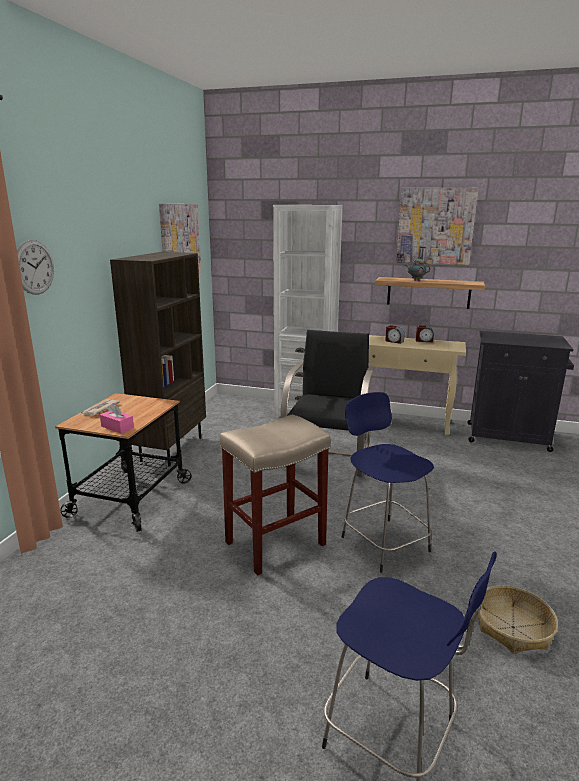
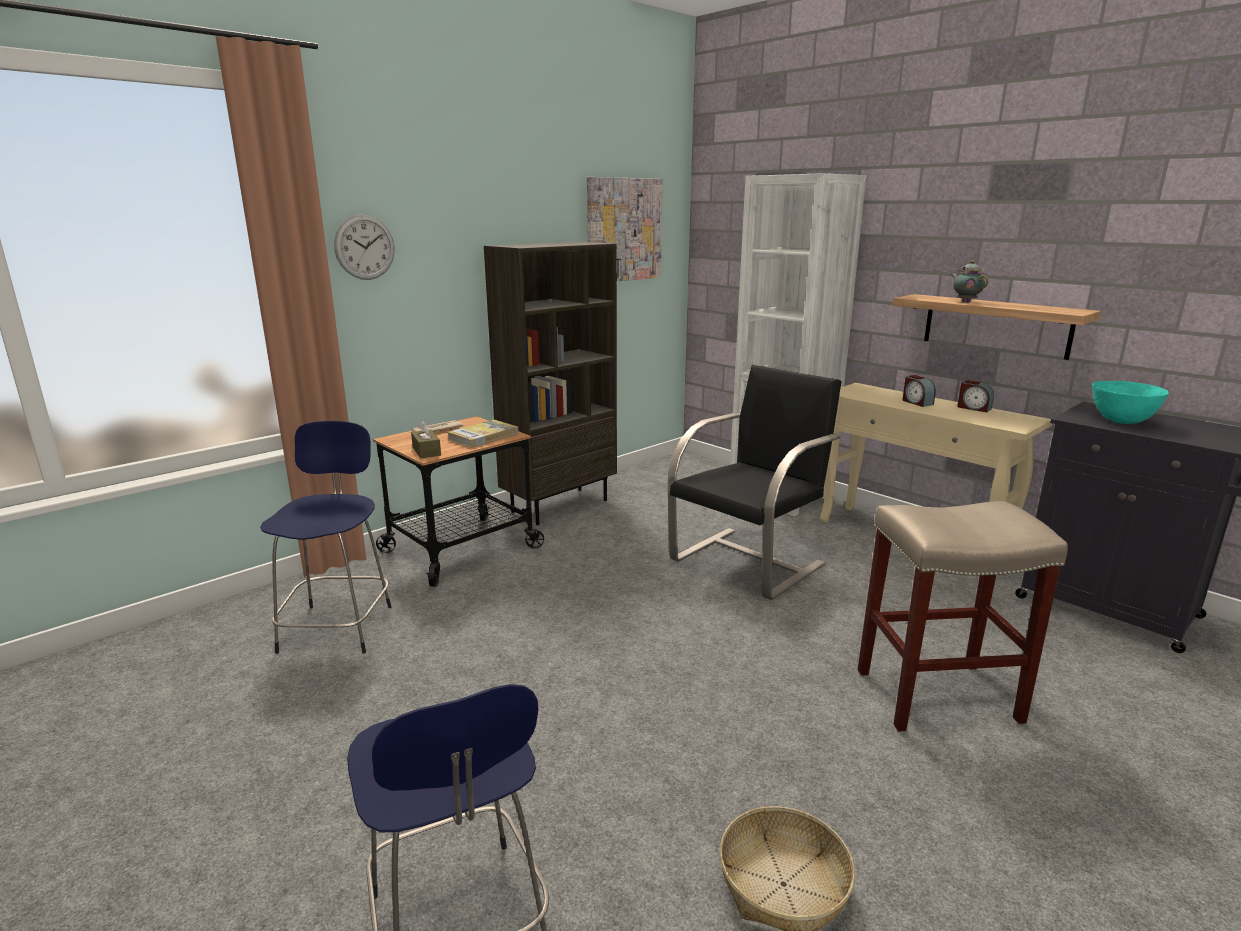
camera: 30 degrees right, 0 degrees up
(117, 427) = (426, 451): pink tissue box -> brown tissue box
(145, 408) = (483, 437): none -> book
(276, 542) = (566, 647): beige stool -> beige stool (938, 695)
(383, 542) = (708, 694): blue stool -> blue stool (338, 626)
(435, 226) = (1017, 208): picture -> none
(510, 339) = (1122, 421): none -> turquoise bowl

